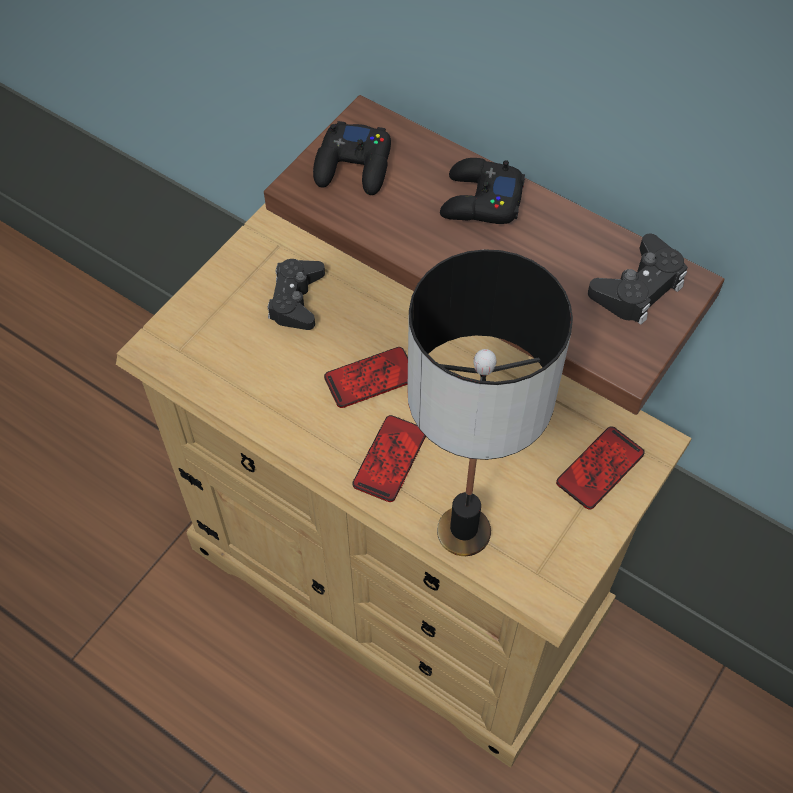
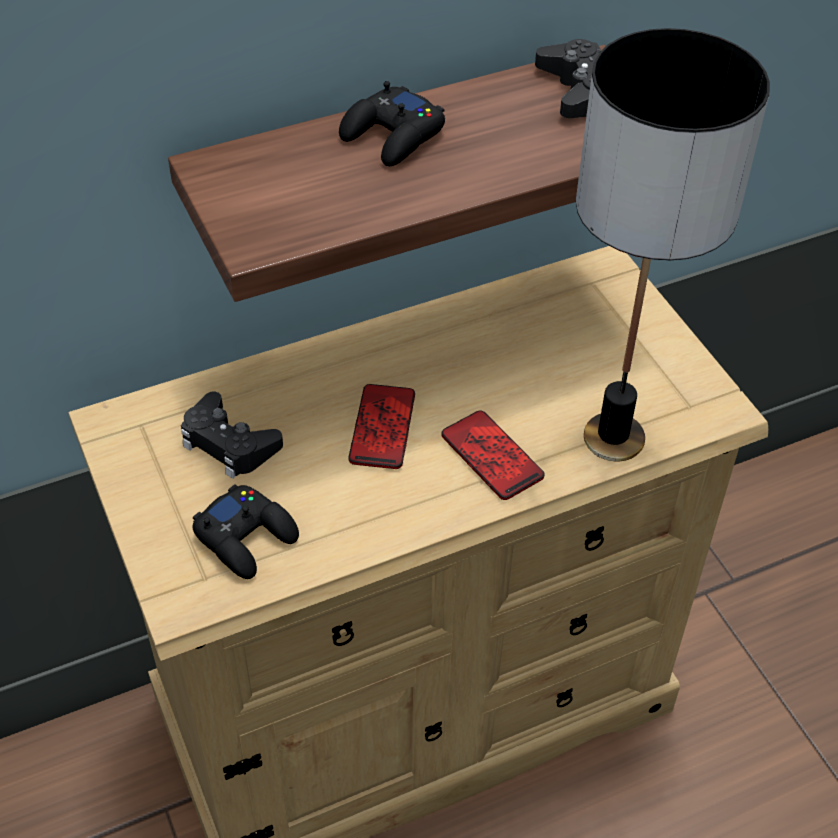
camera: 60 degrees left, 10 degrees down
(354, 166) = (265, 198): black game controller -> black game controller (247, 537)
(600, 468) = (609, 313): phone -> none

